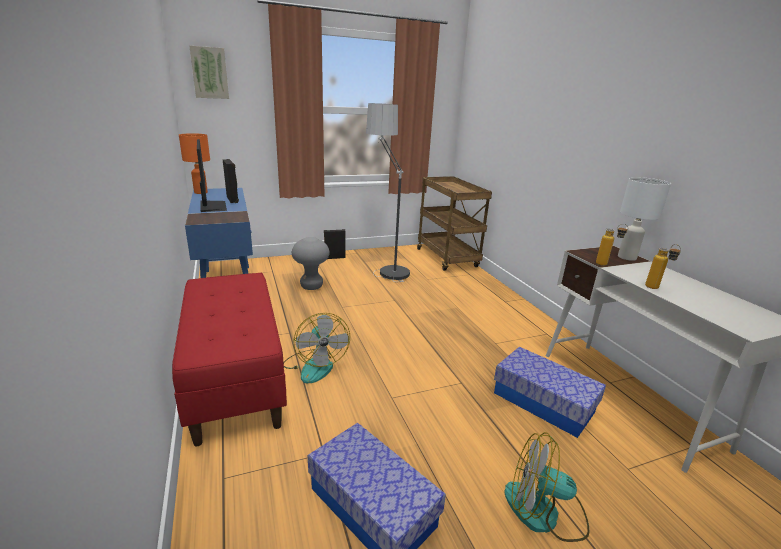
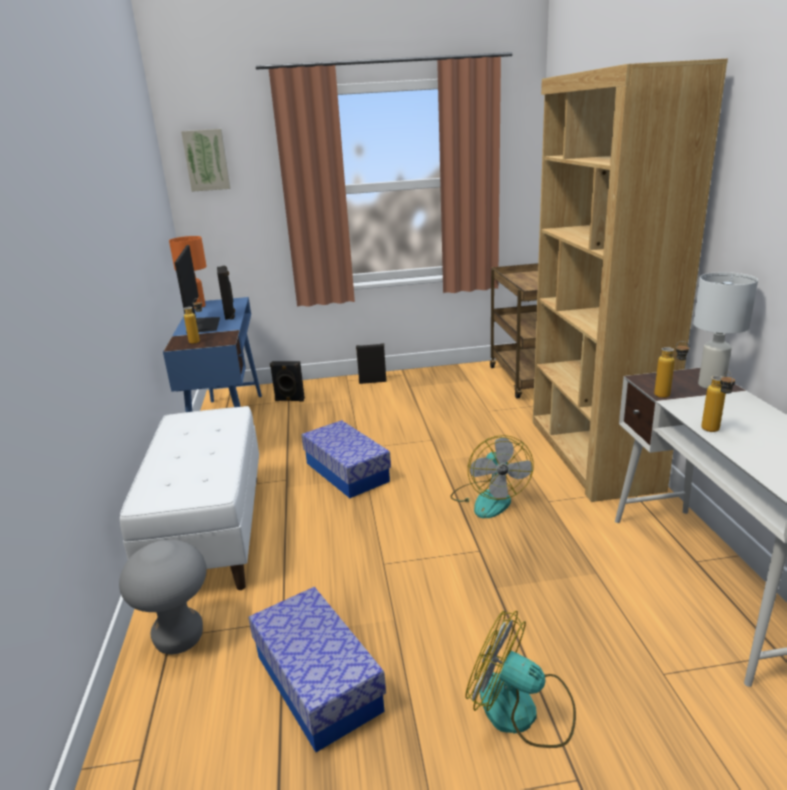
camera: 15 degrees right, 0 degrees up
(215, 218) = (199, 341): none -> bottle
(234, 379) = (209, 532): red bench -> white bench
(273, 271) = (289, 400): none -> black speaker
(311, 286) = (330, 421): grey stool -> grey stool (179, 639)
(314, 365) = (304, 520): fan -> fan (489, 499)
(384, 265) = (435, 392): floor lamp -> none
(510, 309) = (591, 454): none -> brown bookcase
(543, 402) = (582, 582): storage box -> storage box (347, 472)

